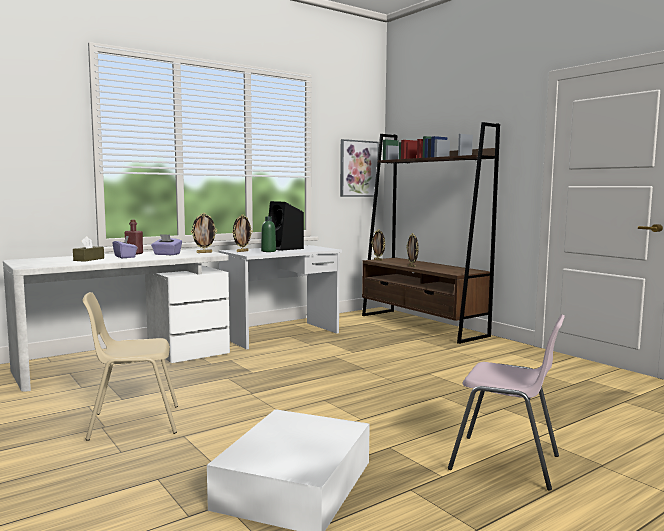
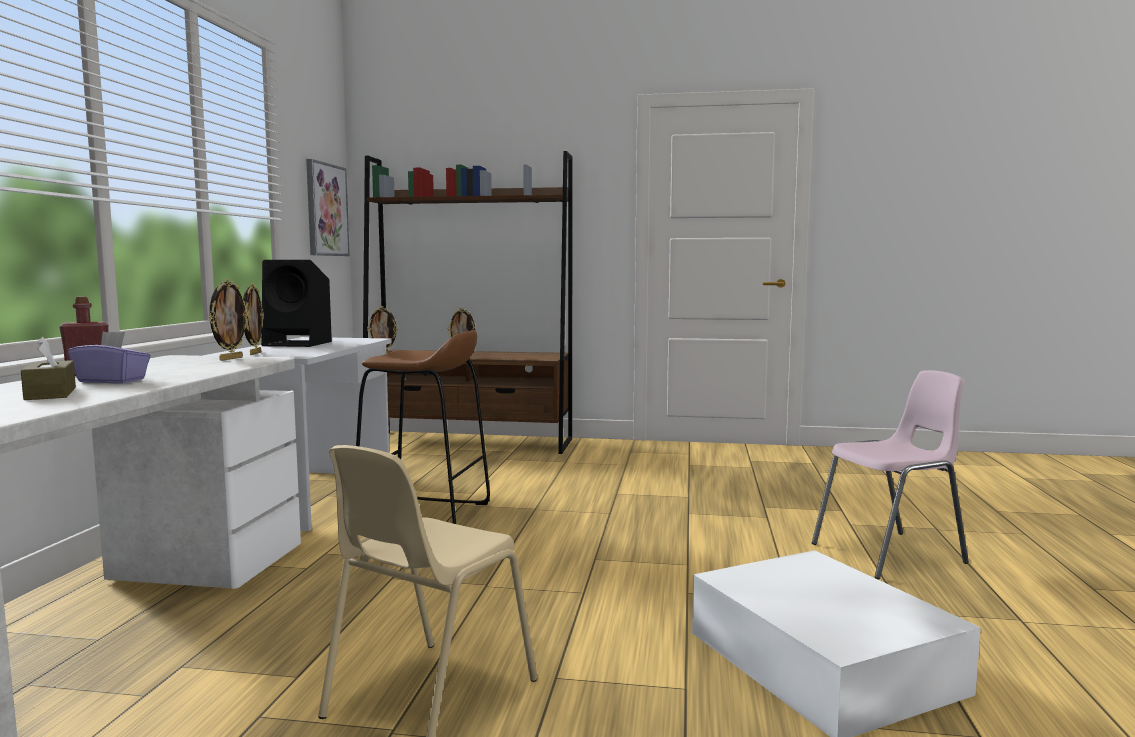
camera: 45 degrees left, 0 degrees up
(167, 254) = (174, 368): purple tissue box -> none
(268, 251) = (298, 349): green bottle -> none
(303, 356) = (424, 516): none -> brown stool

